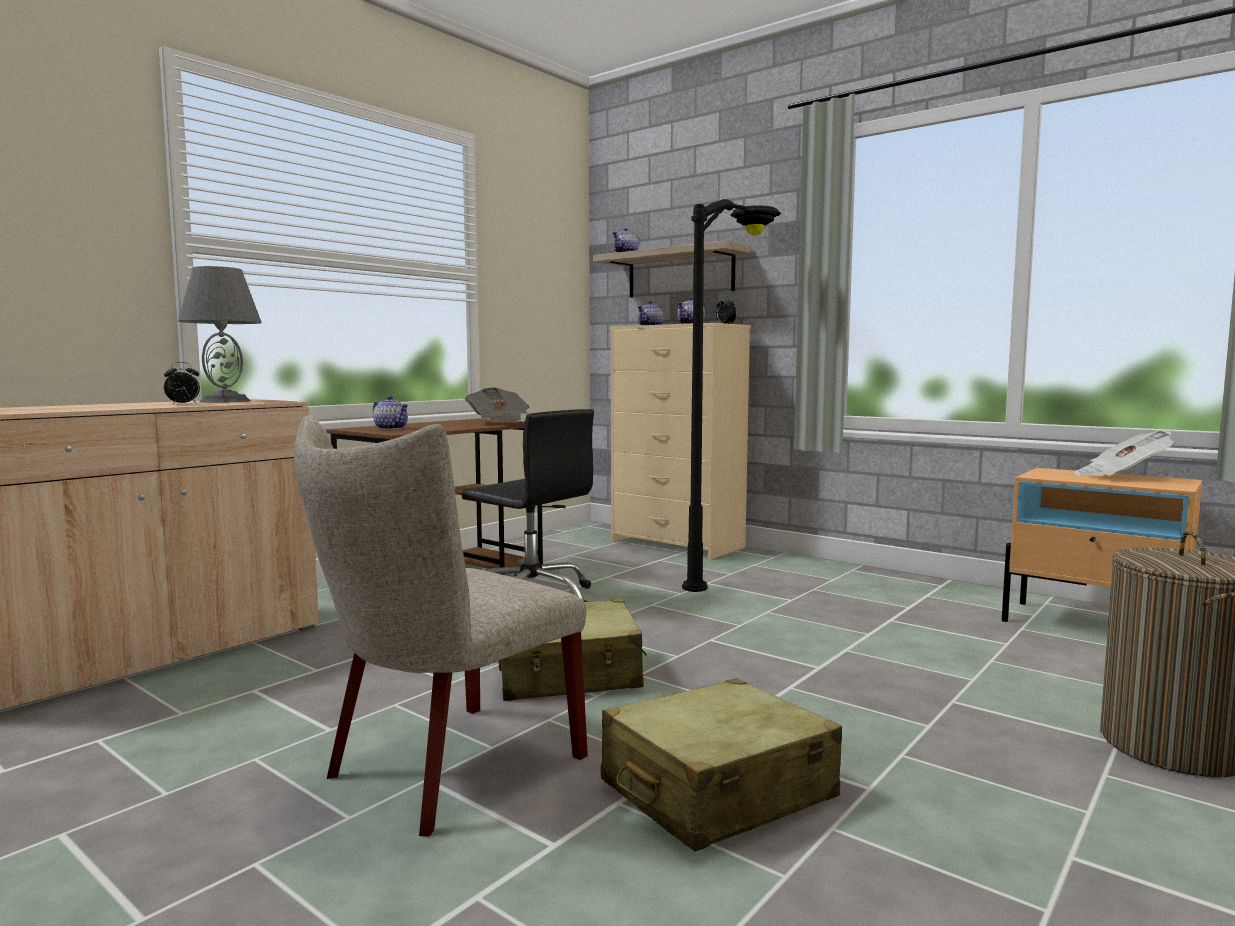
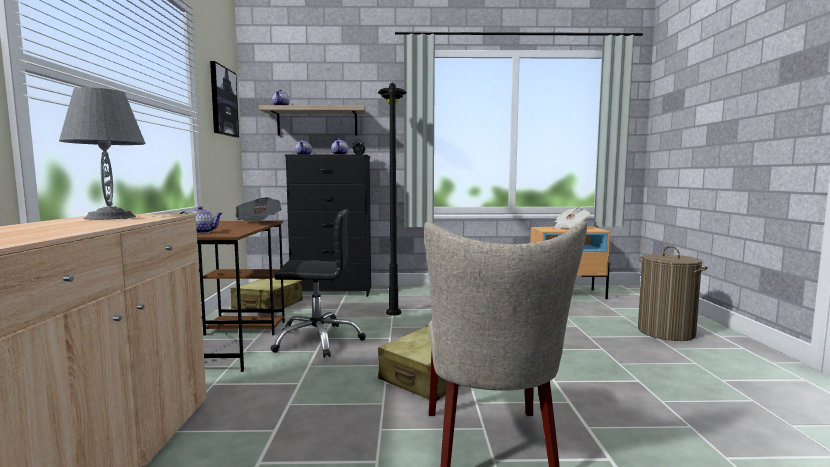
camera: 40 degrees left, 0 degrees up
(183, 404) = (105, 222): alarm clock -> none
(544, 255) = (223, 101): none -> picture
(678, 544) = (333, 291): beige dresser -> black dresser
(717, 791) = (605, 404): beige suitcase -> beige suitcase (268, 306)

